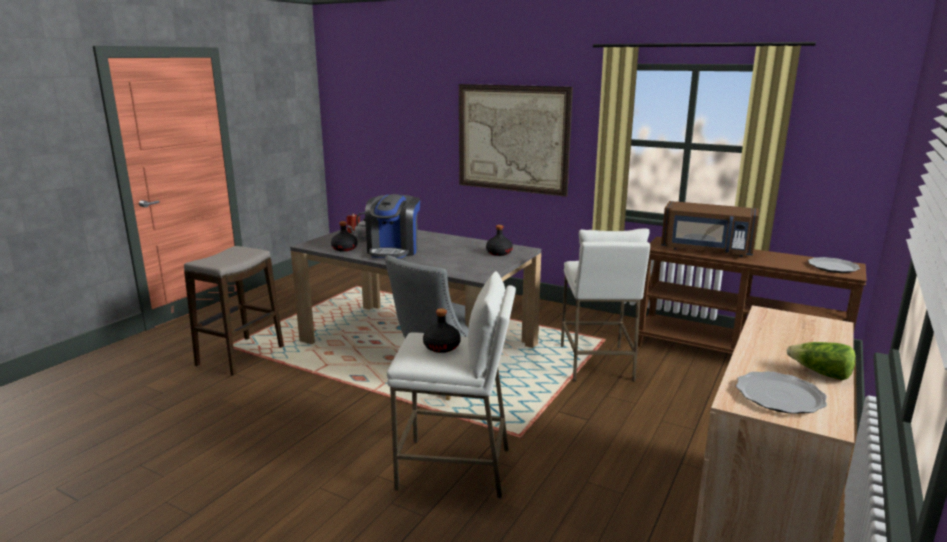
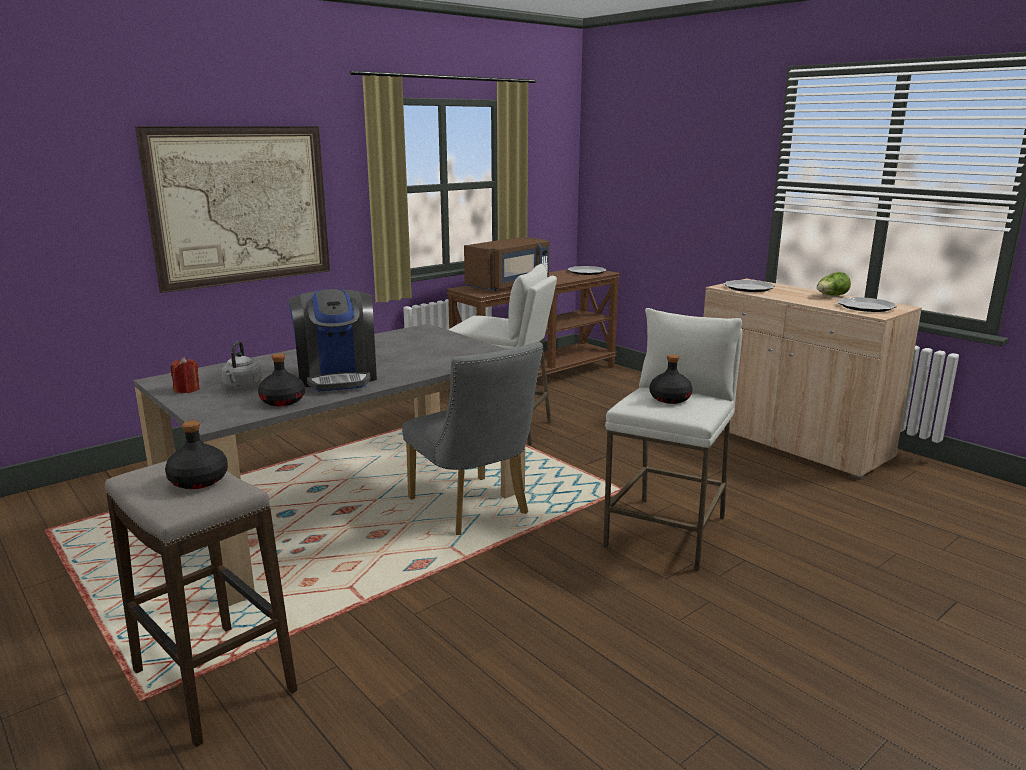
camera: 70 degrees left, 0 degrees up
(394, 250) = (337, 377): coffee machine -> coffee machine turned 45 degrees clockwise
(498, 253) = (423, 338): black bottle -> black bottle (198, 481)
(784, 325) = (749, 288): none -> plate

